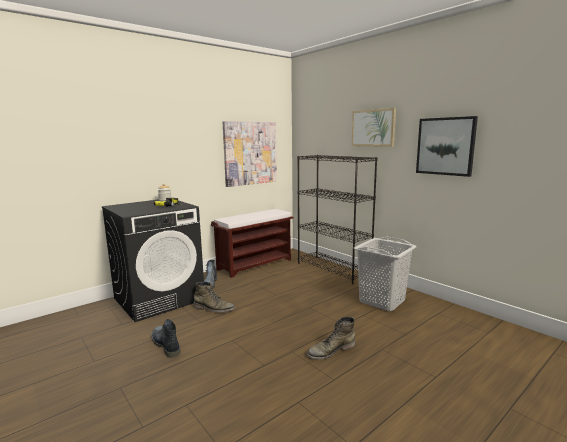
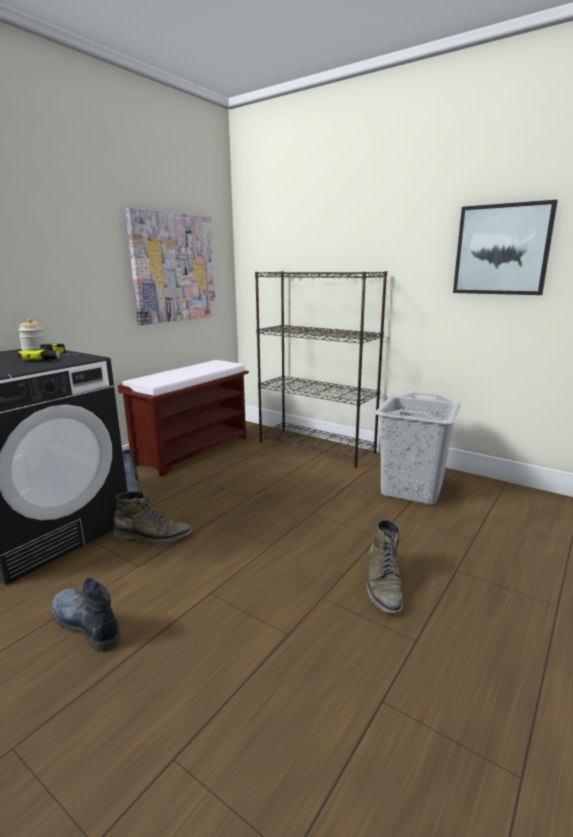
camera: 15 degrees left, 5 degrees up
(331, 350) = (383, 585): green boot -> green boot turned 45 degrees counterclockwise
(373, 128) = (379, 224): picture -> none

